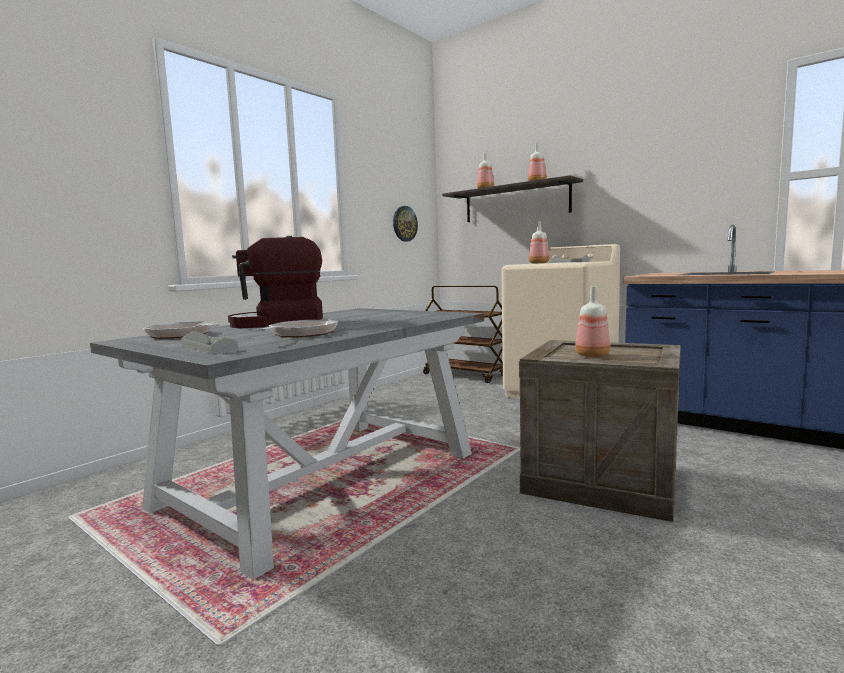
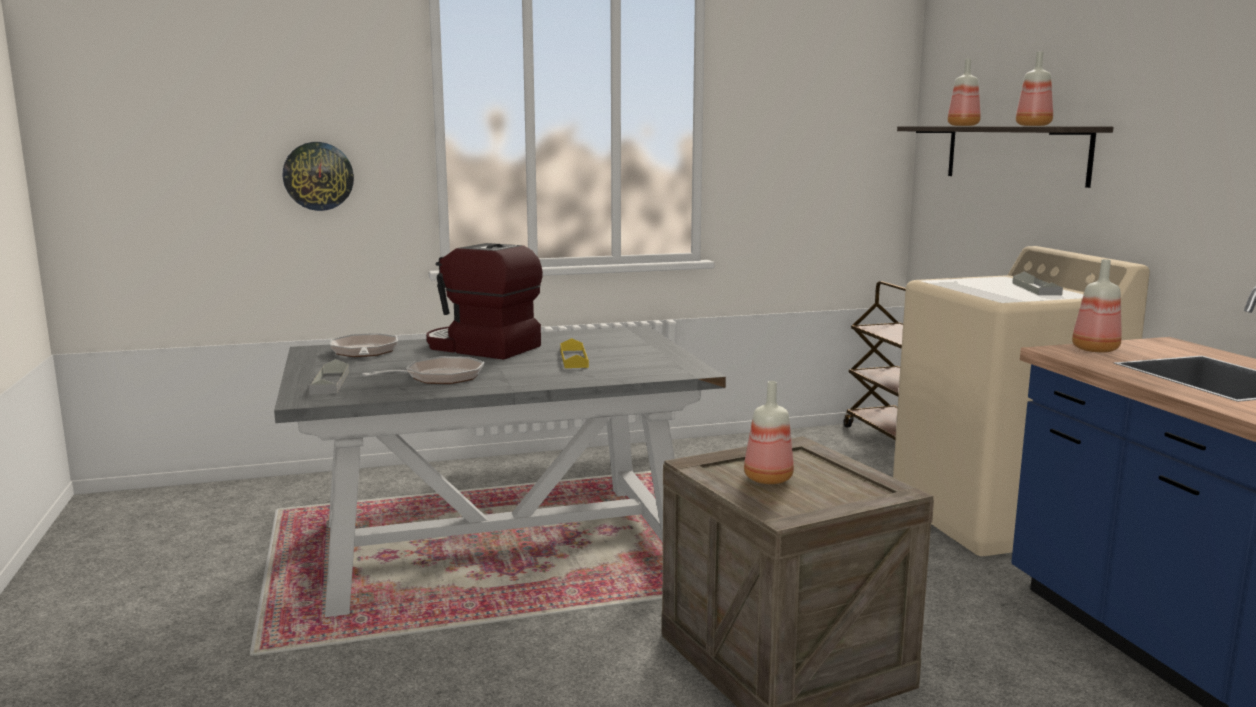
camera: 35 degrees right, 5 degrees up
(366, 319) = (574, 358): none -> yellow tray
(404, 223) = (829, 175): wall clock -> wall clock (318, 176)
(538, 263) = (971, 284): bottle -> bottle (1093, 349)

